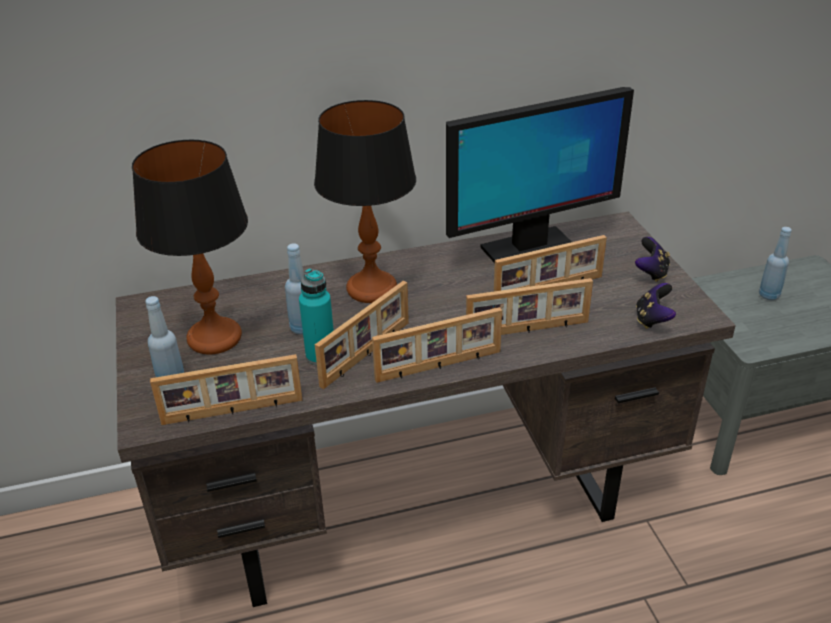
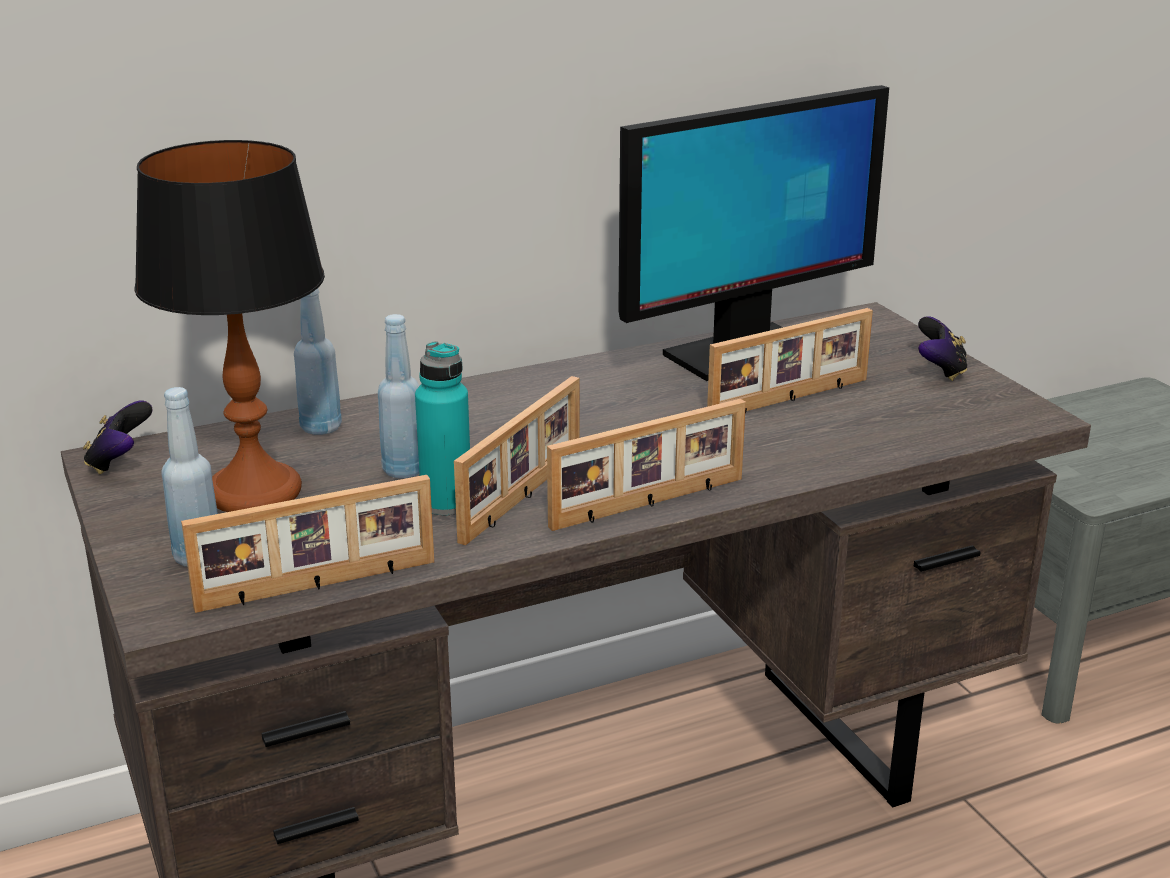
camera: 10 degrees left, 10 degrees down
(371, 289) = (503, 415): table lamp -> none
(528, 330) = (776, 450): picture frame -> none
(652, 320) = (964, 426): game controller -> game controller (120, 462)
(769, 295) = (1095, 430): blue bottle -> blue bottle (321, 427)

